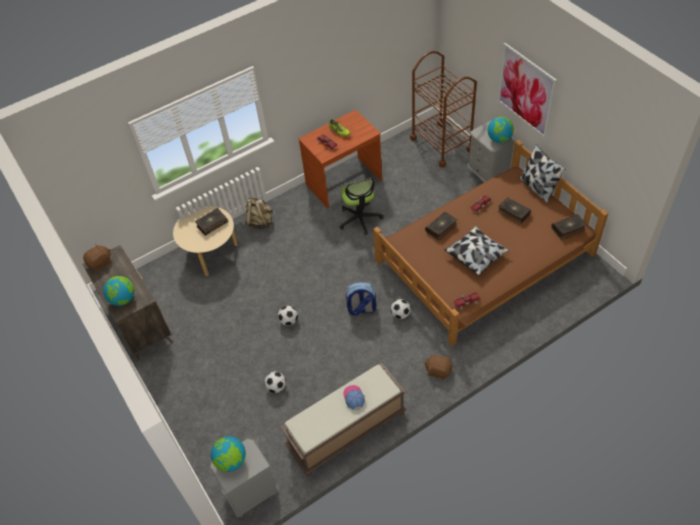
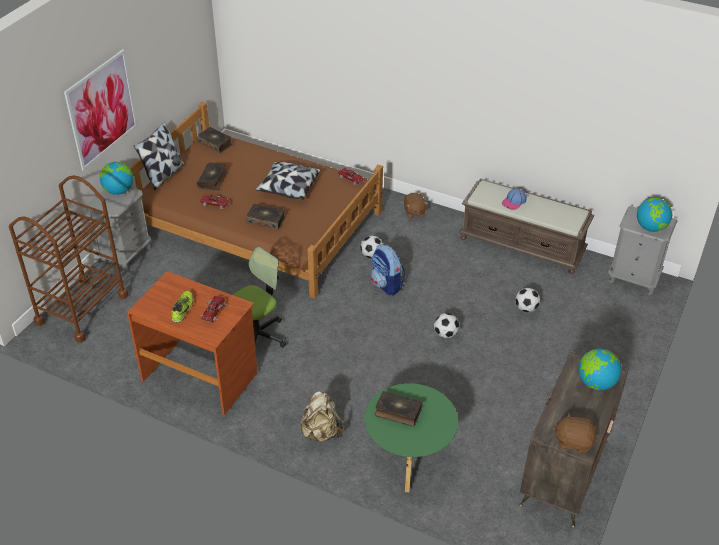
camera: 125 degrees left, 10 degrees down
(211, 254) = (408, 457): beige coffee table -> green coffee table

